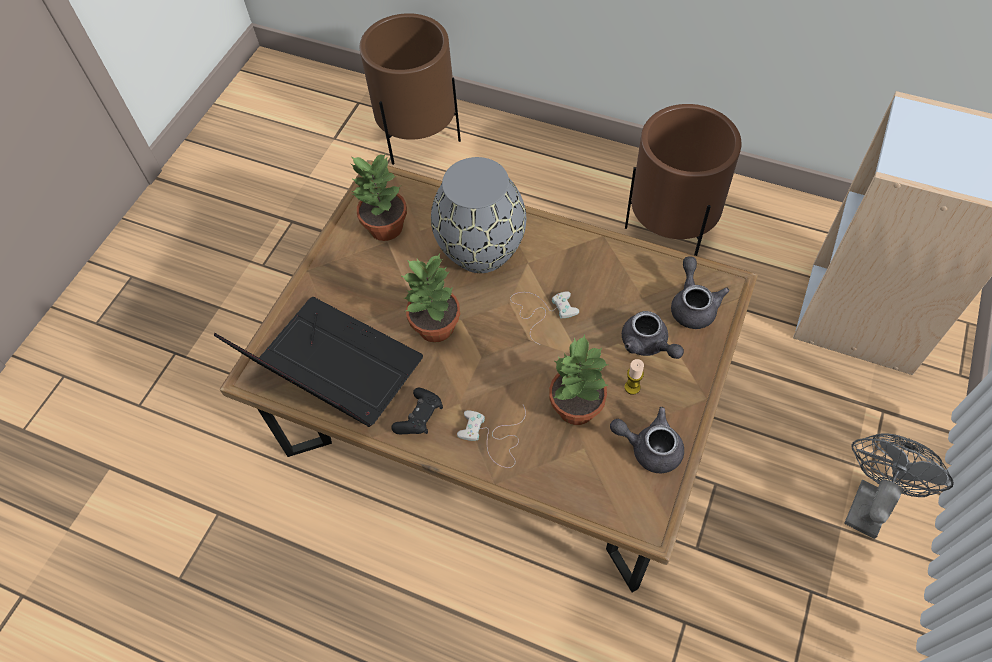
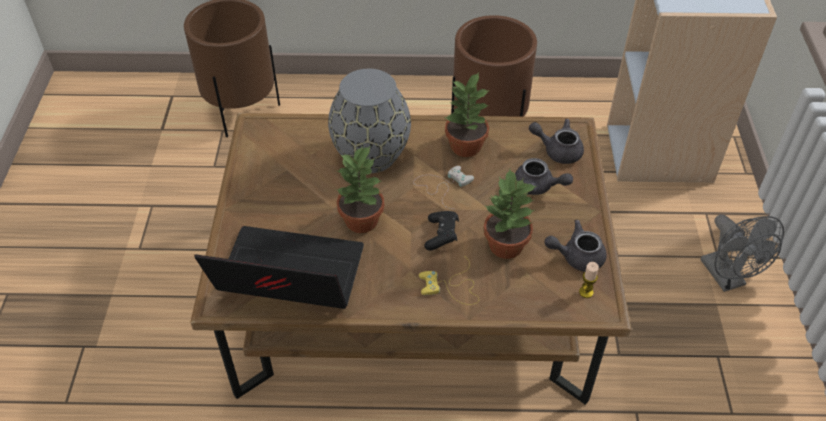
camera: 25 degrees left, 10 degrees down
(384, 227) = (279, 159): potted plant -> potted plant (465, 146)
(420, 418) = (383, 290): black game controller -> black game controller (441, 235)
(494, 437) = (452, 286): white game controller -> yellow game controller
(632, 387) = (541, 219): candle -> candle (586, 292)
(693, 305) = (557, 150): grey teapot -> grey teapot turned 45 degrees counterclockwise
(869, 501) = (727, 278): grey fan -> grey fan turned 150 degrees clockwise

